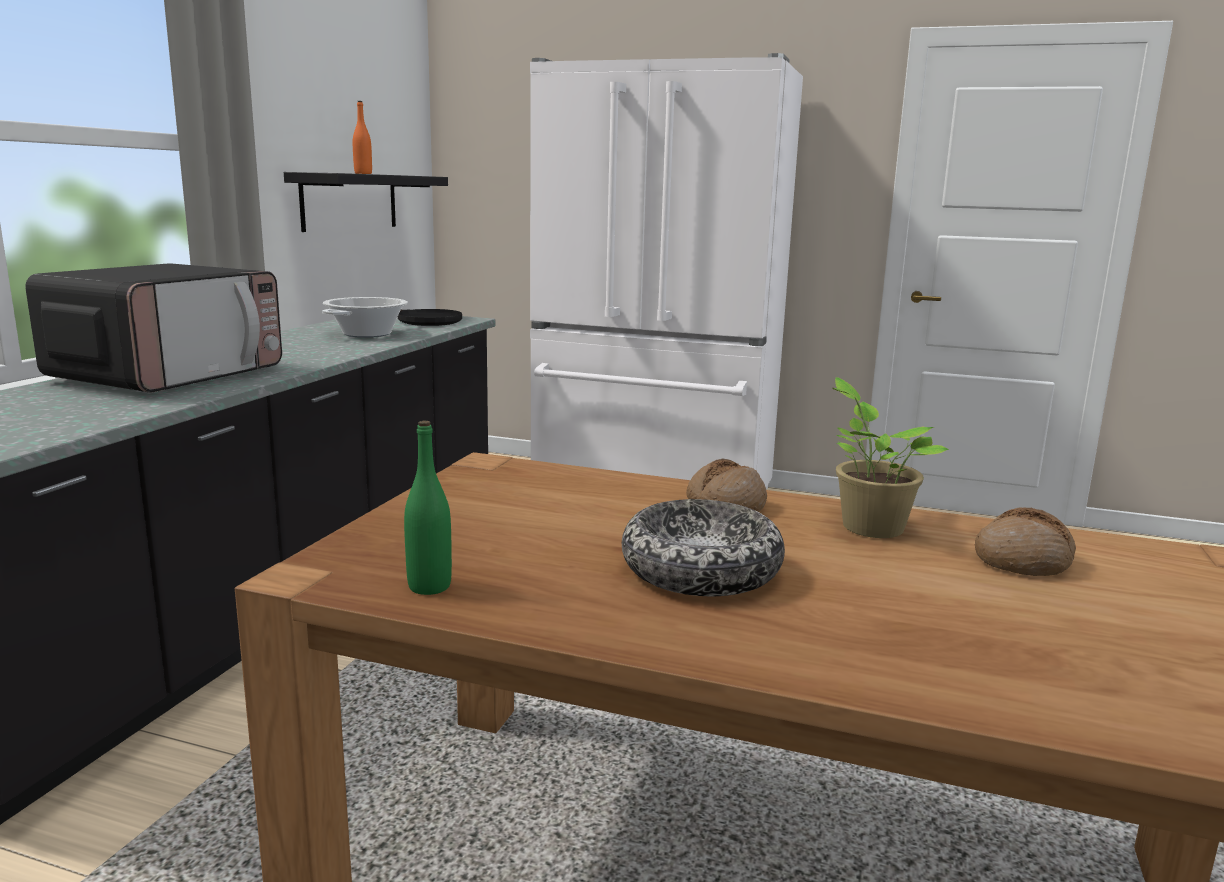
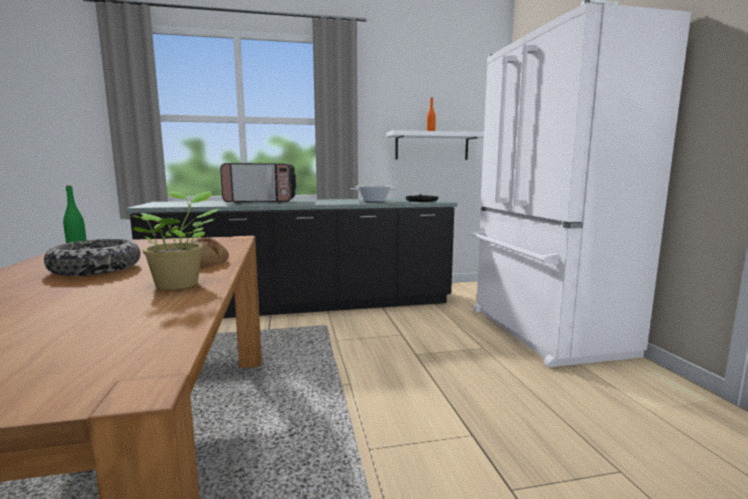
camera: 60 degrees right, 5 degrees down
(350, 201) = (432, 146): black shelf -> white shelf
(1022, 560) = (120, 316): bread -> none

